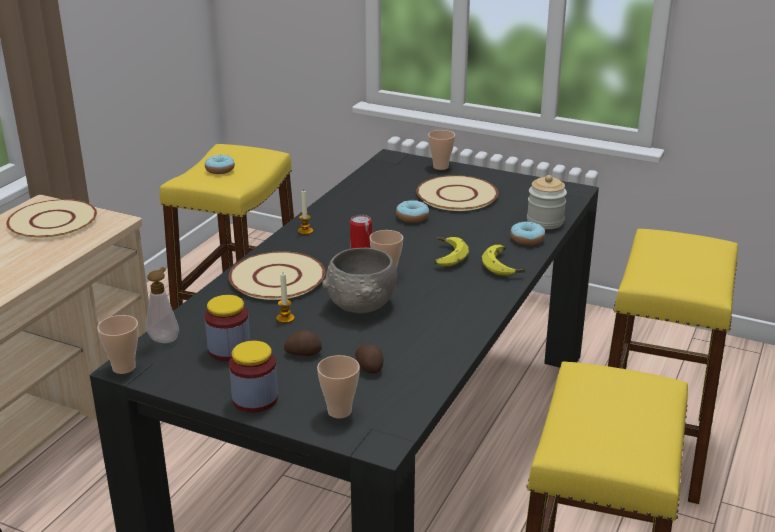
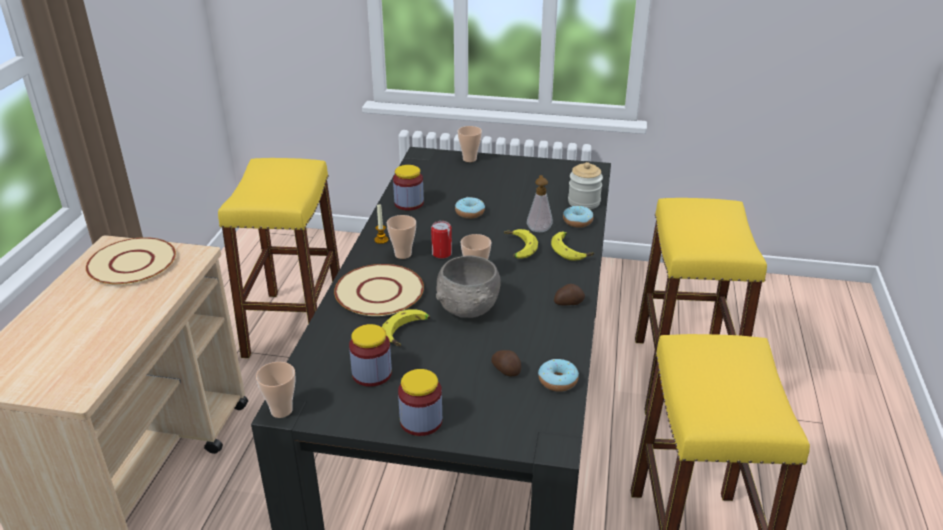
camera: 15 degrees left, 5 degrees up
(165, 338) = (305, 372): soap dispenser -> soap dispenser (539, 229)
(220, 170) = (268, 186): donut -> donut (557, 381)
(285, 318) = (407, 333): candle -> banana
(303, 352) = (441, 365): potato -> potato (568, 302)
(339, 411) = (502, 419): cup -> cup (403, 254)
(352, 201) = (409, 203): none -> jar
(457, 195) = (497, 186): beige plate -> none

